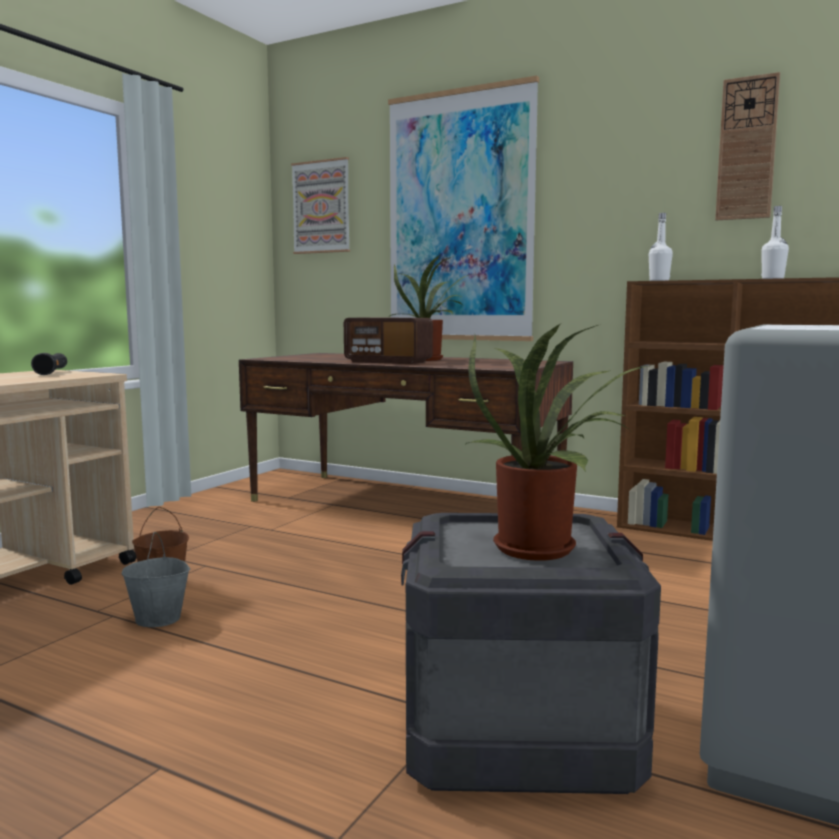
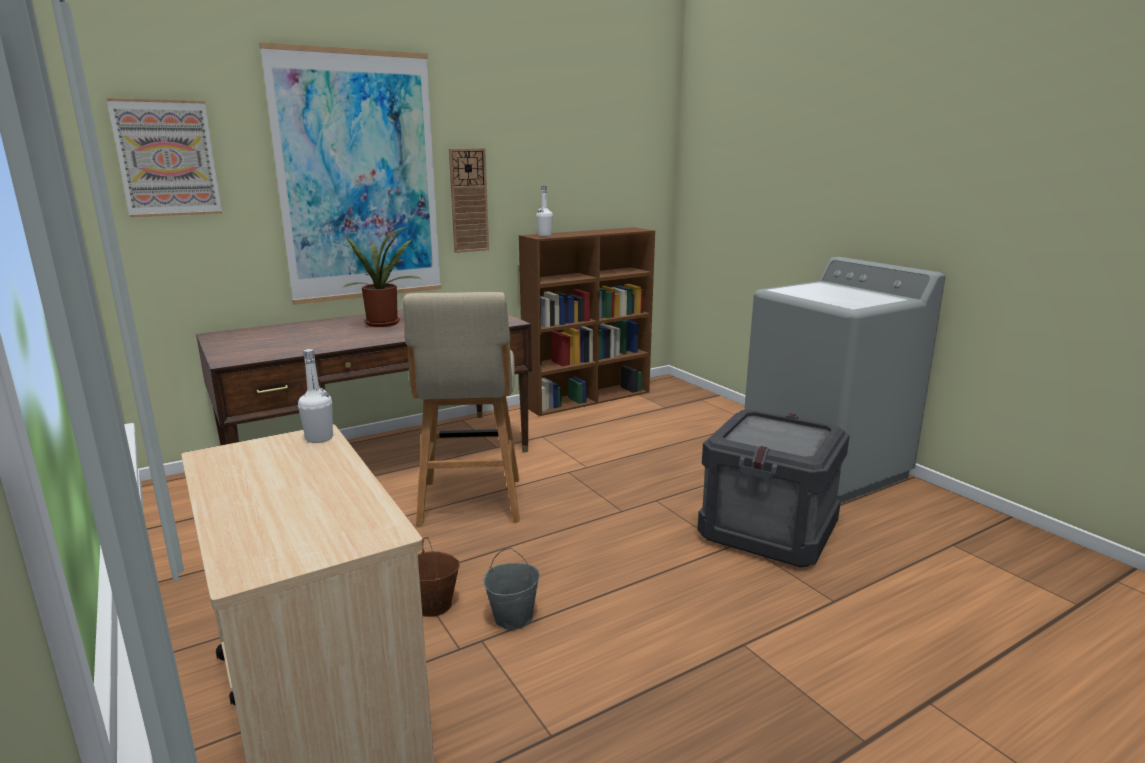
camera: 60 degrees left, 10 degrees up
(52, 373) = (253, 453): black flashlight -> none
(363, 551) = (470, 503): none -> beige stool
(388, 362) = (380, 335): radio -> none
(542, 548) = (786, 433): potted plant -> none
(747, 149) = (575, 139): wall clock -> wall clock (469, 200)
(772, 279) = (606, 231): white bottle -> white bottle (319, 438)

